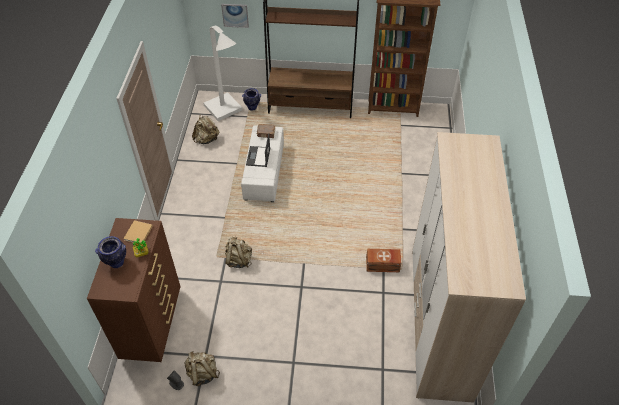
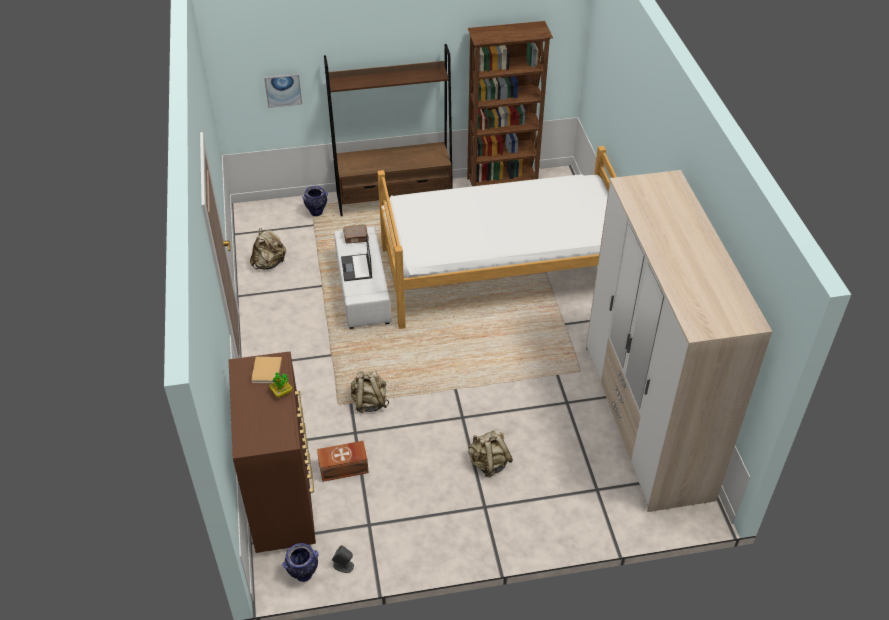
camera: 15 degrees left, 5 degrees down
(116, 263) = (253, 410): vase -> vase (303, 575)
(202, 373) = (373, 546): beige backpack -> beige backpack (489, 463)
(226, 111) = (282, 223): white floor lamp -> none
(369, 179) = (502, 273): none -> bed
(383, 265) = (555, 371): brown storage box -> brown storage box (344, 468)

